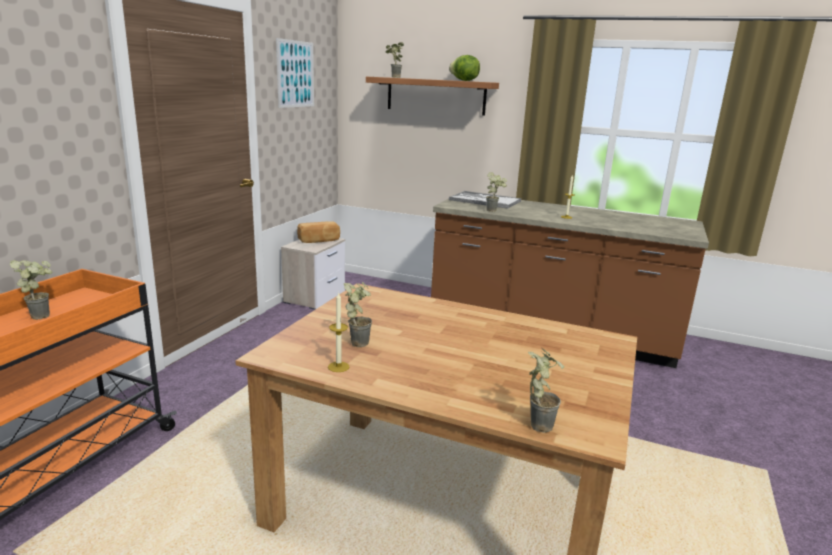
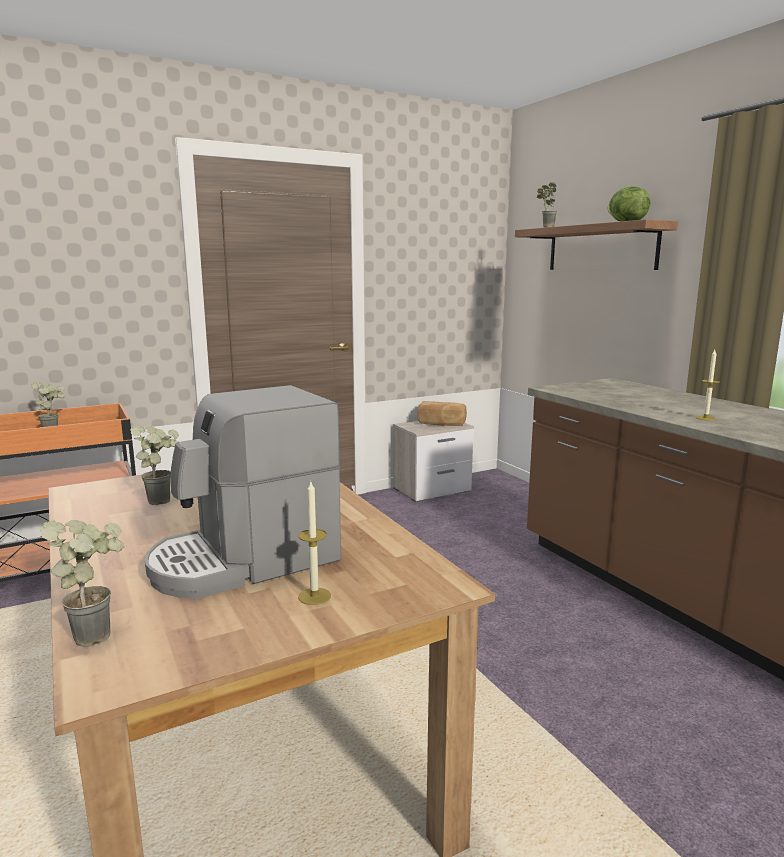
camera: 40 degrees right, 5 degrees down
(295, 74) = (430, 232): picture -> none
(338, 367) = (93, 515): candle -> candle (314, 596)
(484, 201) = (619, 388): tray -> none
(494, 211) = (601, 399): potted plant -> none
(507, 360) = (245, 561): none -> coffee machine

